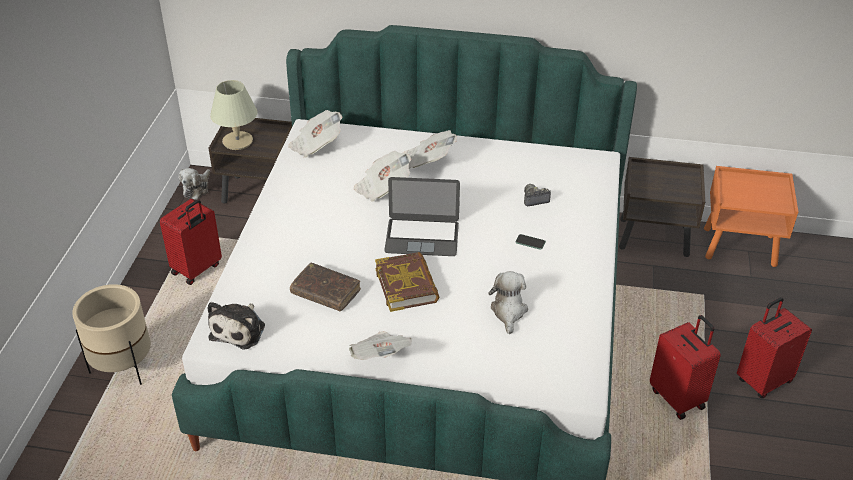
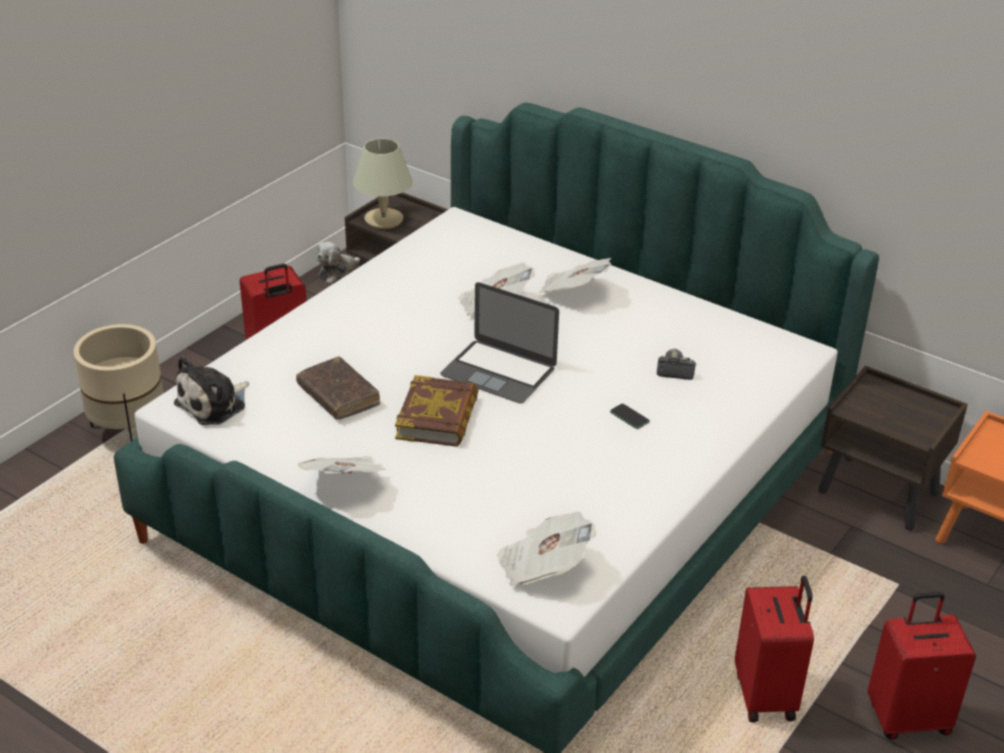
camera: 25 degrees right, 5 degrees down
(316, 145) = (452, 240): newspaper -> newspaper (543, 567)
(508, 311) = (538, 484): plush toy -> none

